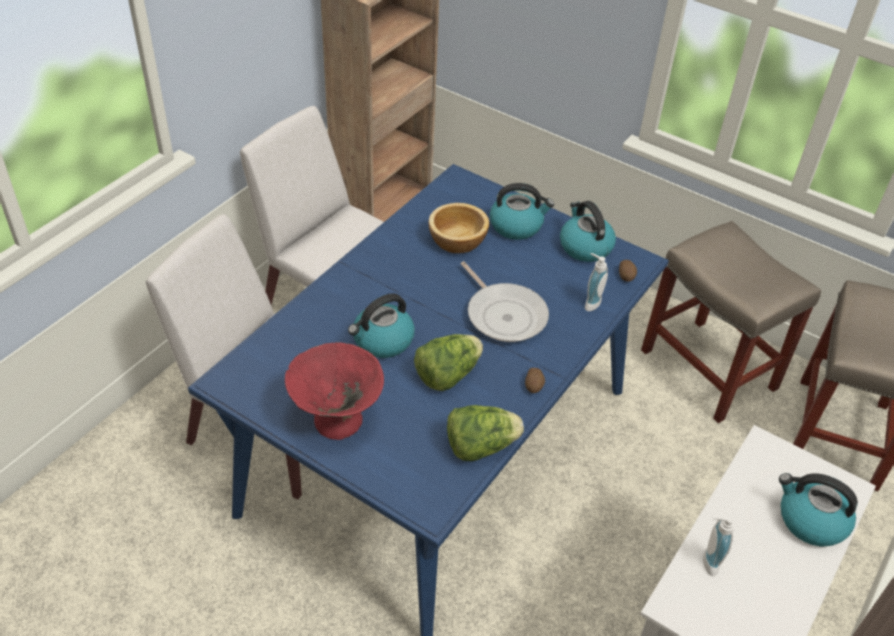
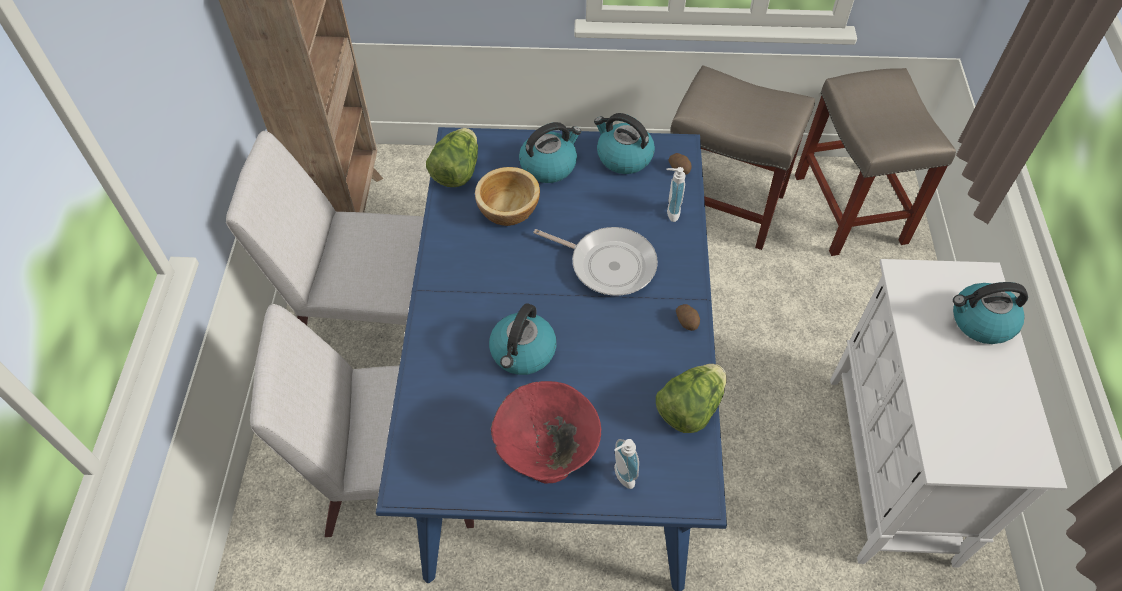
camera: 30 degrees left, 10 degrees up
(447, 375) = (607, 354): lettuce -> lettuce (457, 171)
(707, 562) = (939, 406): soap dispenser -> soap dispenser (621, 477)

